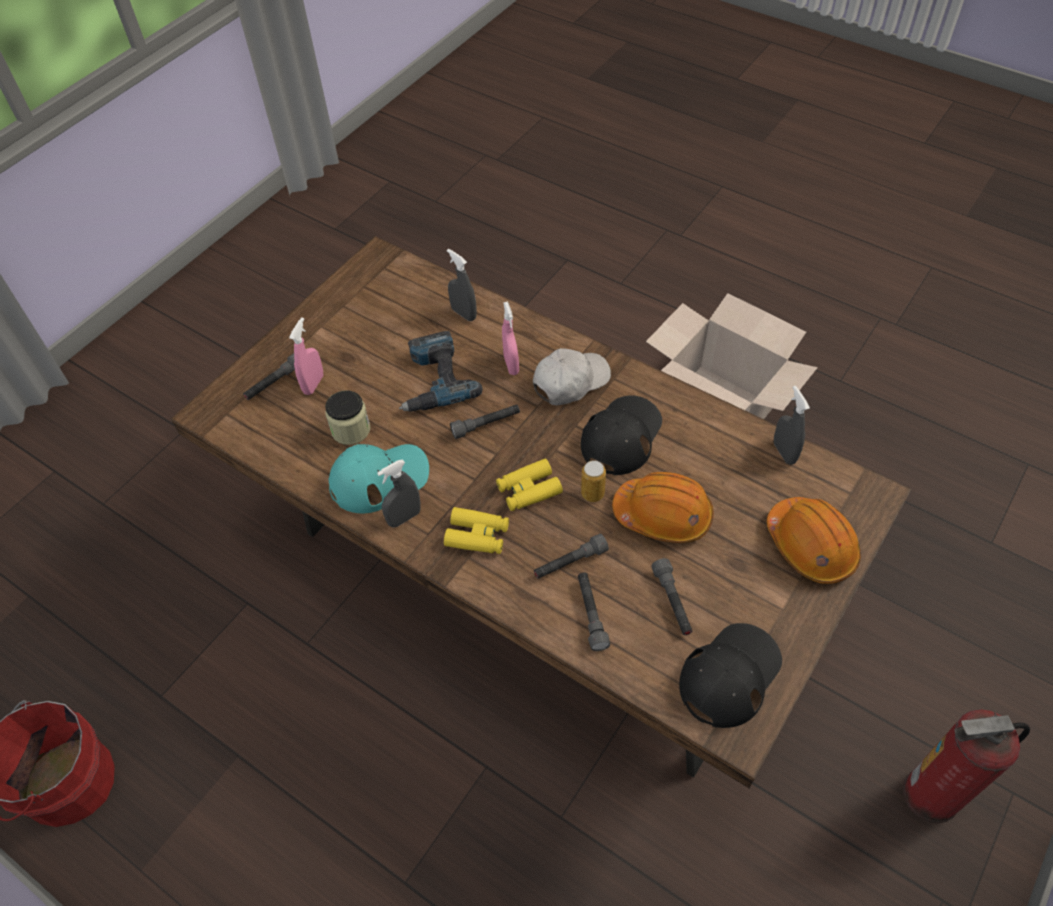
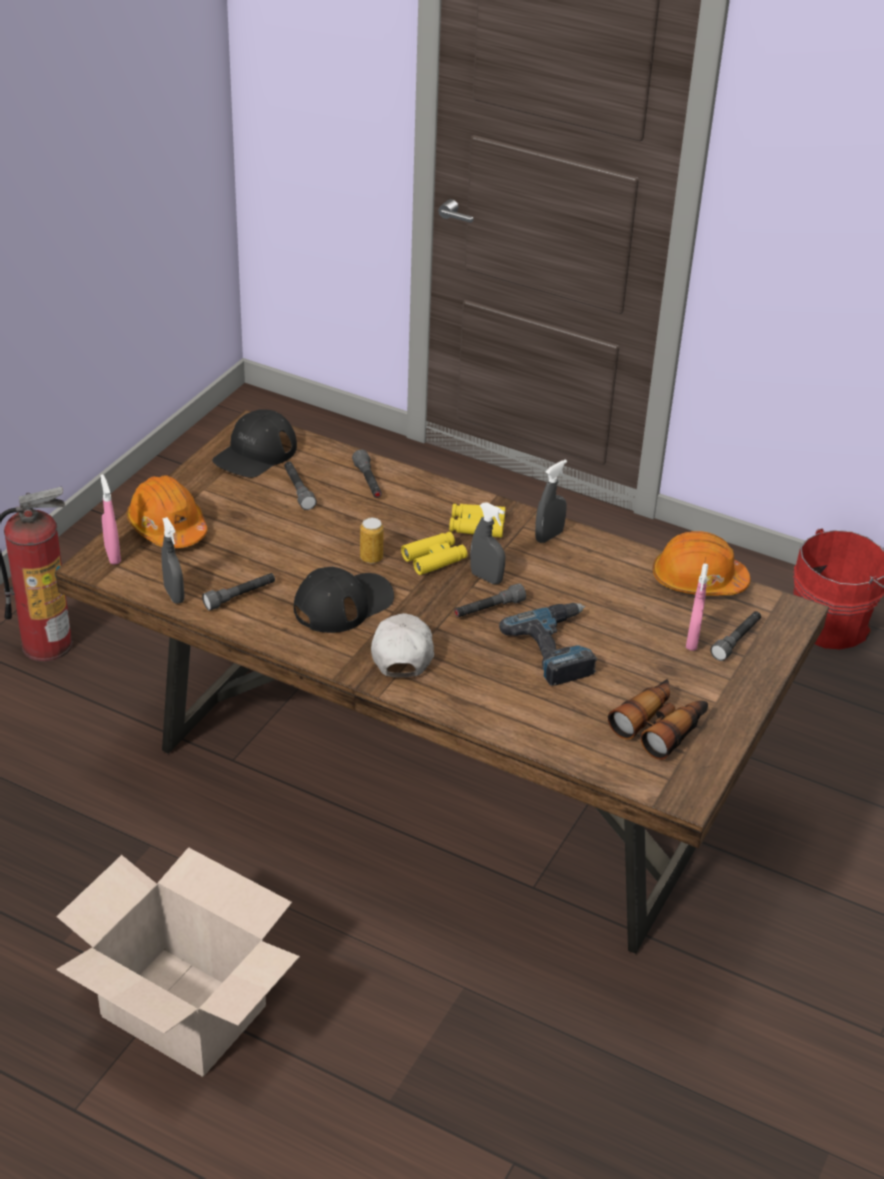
camera: 170 degrees right, 15 degrees down
(351, 430) = (631, 601): jar -> none
(374, 307) = (660, 726): none -> binoculars
(379, 478) = (584, 563): turquoise cap -> none
(463, 314) = (544, 722): grey spray bottle -> grey spray bottle (486, 578)
(511, 365) = (473, 666): pink spray bottle -> pink spray bottle (113, 555)
(570, 381) = (402, 652): white cap -> white cap turned 135 degrees clockwise
(570, 562) = (389, 511): grey flashlight -> grey flashlight (240, 597)
(621, 436) = (343, 603): black cap -> black cap turned 150 degrees counterclockwise
(663, 515) = (302, 544): orange hard hat -> orange hard hat (698, 581)

